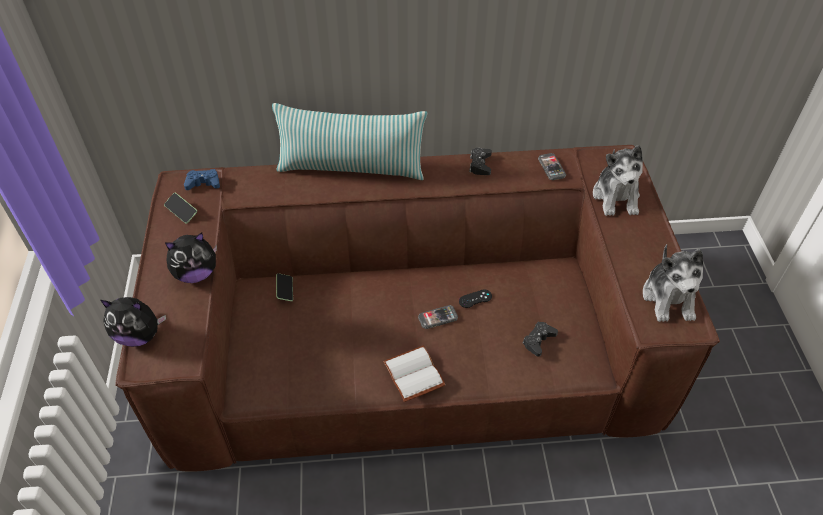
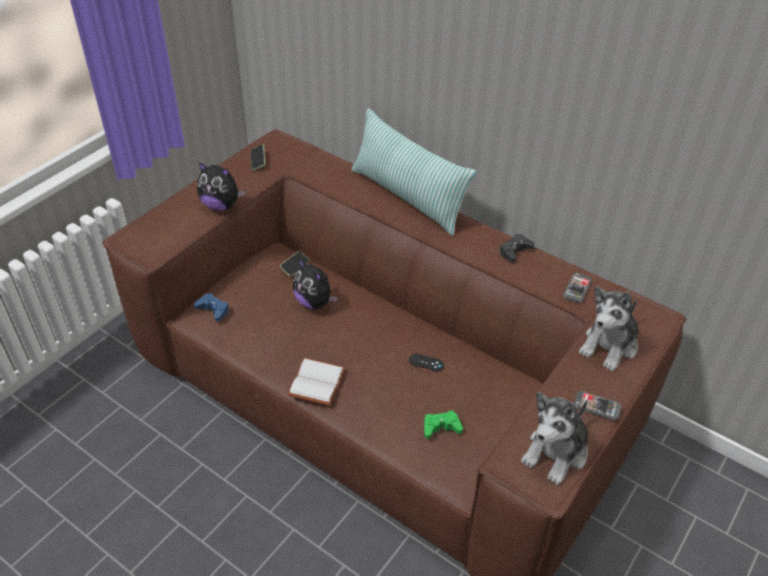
camera: 40 degrees right, 5 degrees down
(139, 335) = (147, 222): plush toy -> plush toy (314, 302)
(203, 183) = (293, 151): blue game controller -> blue game controller (213, 310)
(438, 318) = (380, 356): phone -> phone (597, 406)
(538, 340) = (441, 427): black game controller -> green game controller

